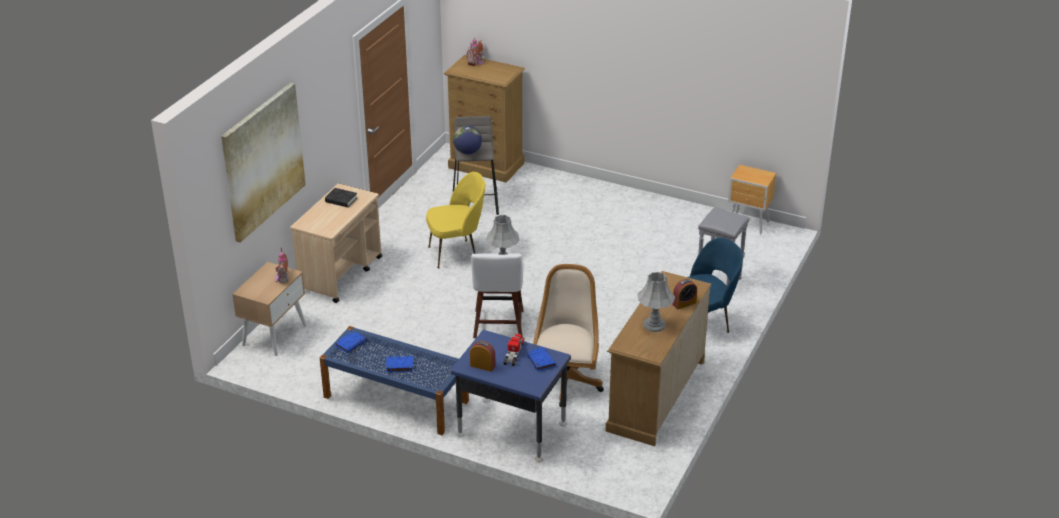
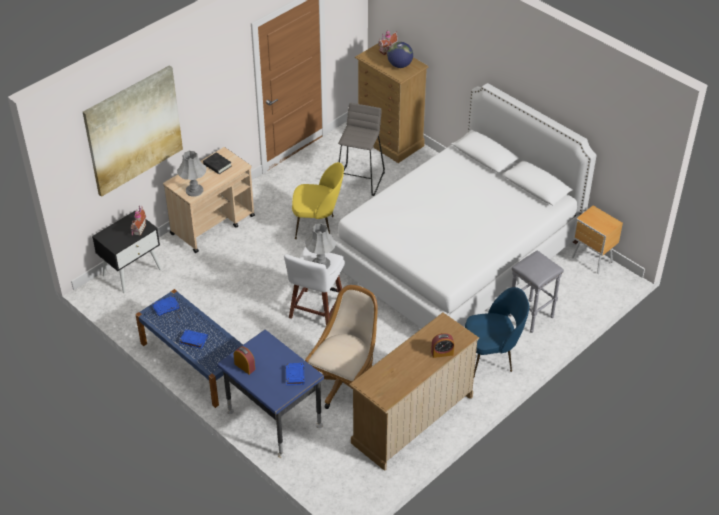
camera: 20 degrees right, 10 degrees up
(274, 335) = (132, 272): beige nightstand -> black nightstand
(468, 152) = (351, 138): globe -> globe (400, 65)
(514, 353) = (277, 361): toy truck -> none
(614, 248) = (457, 256): none -> white bed
(654, 325) = (403, 368): grey table lamp -> grey table lamp (194, 190)

